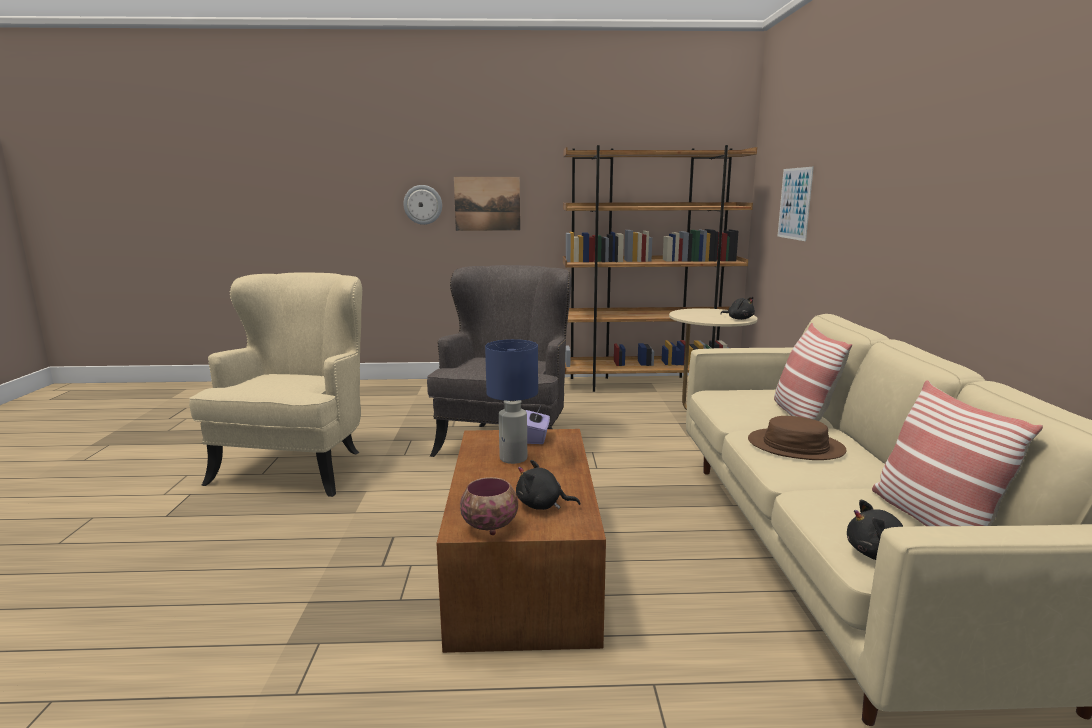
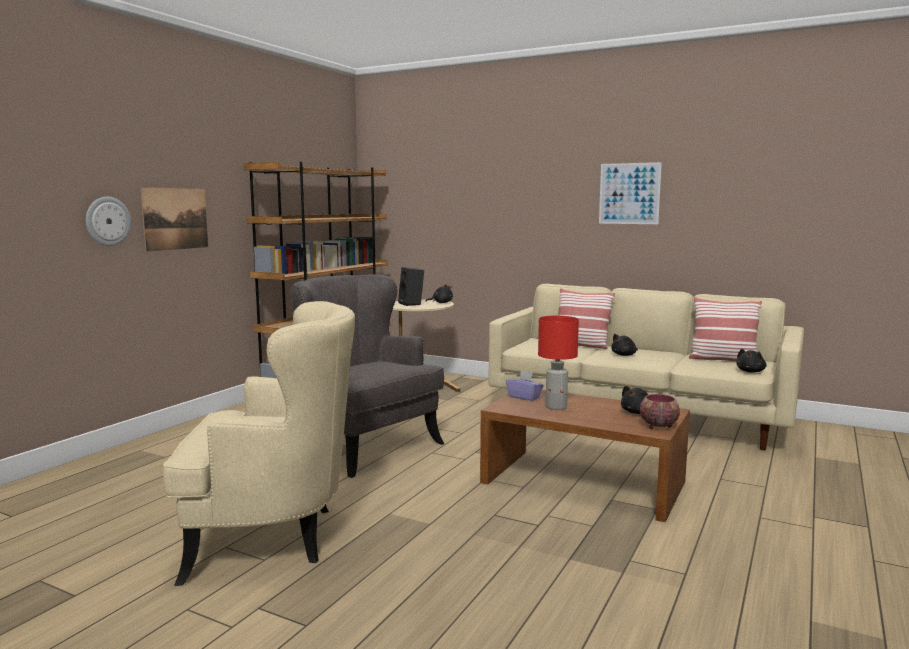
camera: 60 degrees left, 5 degrees down
(300, 465) = (273, 537): beige armchair -> beige armchair turned 135 degrees clockwise
(513, 459) = (556, 407): blue table lamp -> red table lamp
(705, 314) = (412, 304): none -> black speaker
(794, 203) = (437, 214): picture -> picture (629, 193)
(795, 446) = (624, 355): brown hat -> black plush toy

